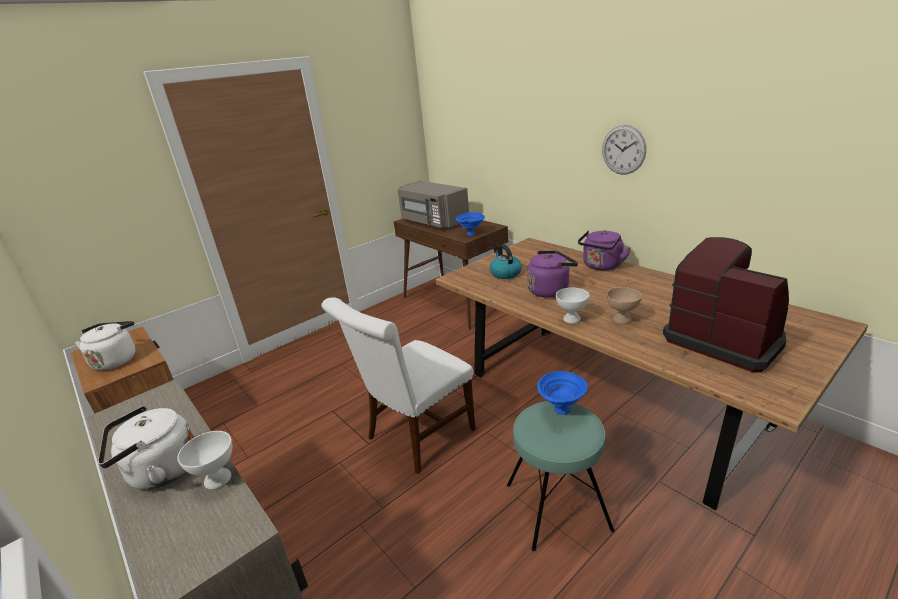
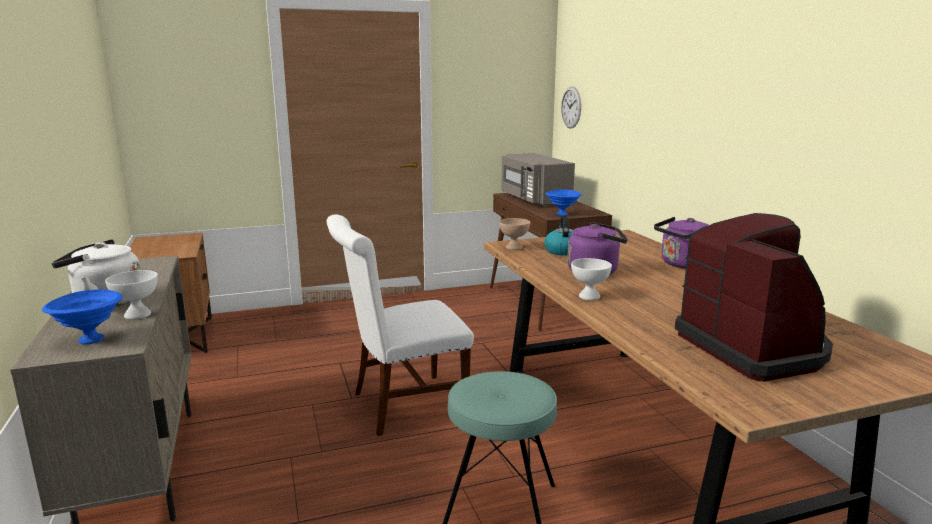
camera: 20 degrees right, 10 degrees down
(116, 360) = (161, 248): white kettle -> none
(562, 410) = (520, 381): blue bowl -> blue bowl (89, 340)
(621, 320) = (647, 308): beige bowl -> beige bowl (513, 248)
(623, 150) = (733, 123): wall clock -> wall clock (571, 107)

